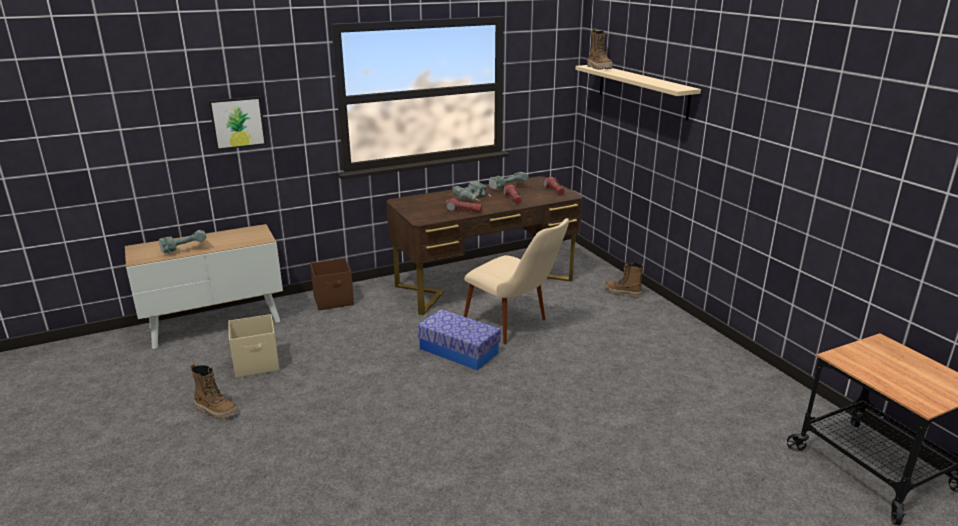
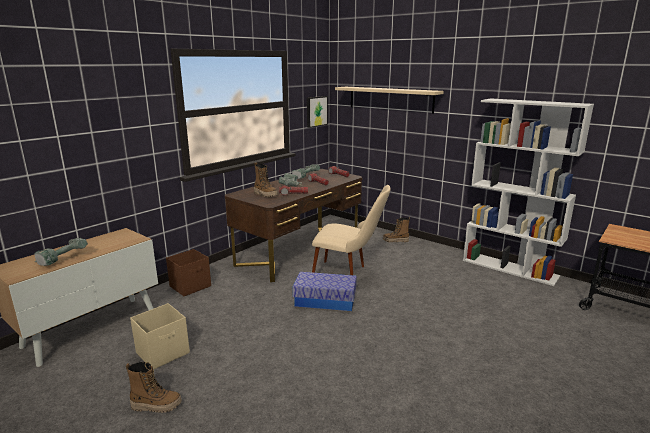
camera: 25 degrees left, 5 degrees down
(237, 122) = (96, 135): picture -> picture (316, 111)
(599, 68) = (354, 87): boot -> boot (265, 194)
(749, 367) = (510, 268): none -> white bookcase

